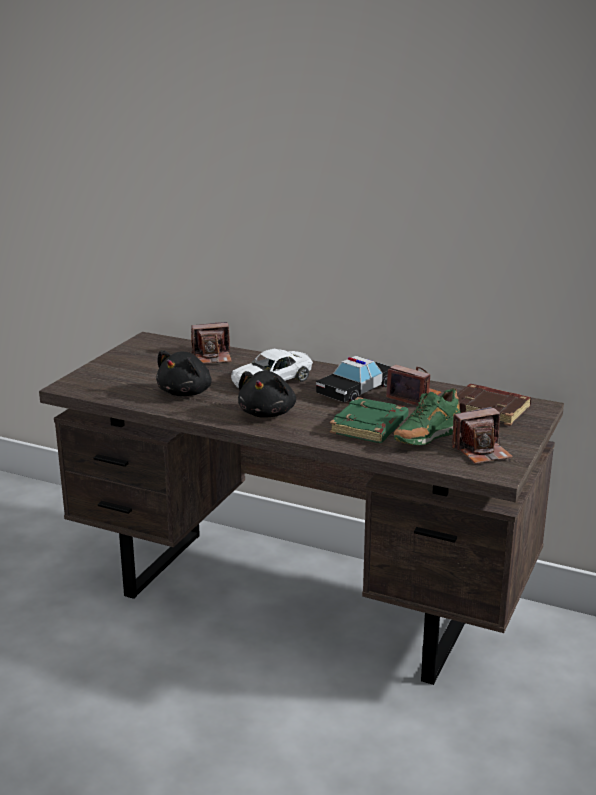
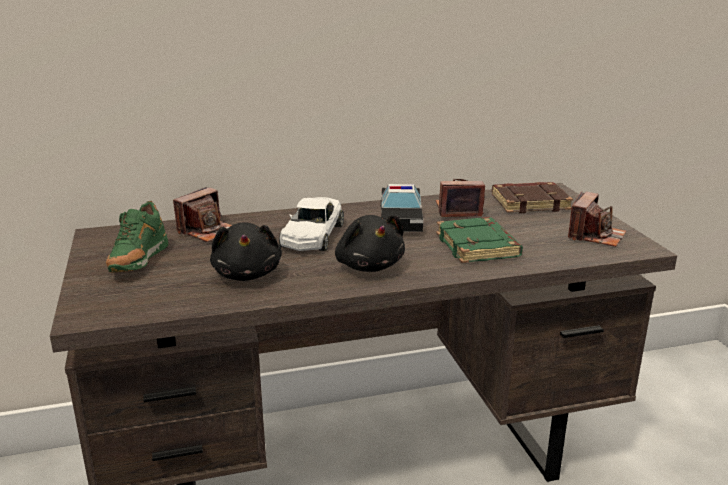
camera: 40 degrees left, 0 degrees up
(426, 439) = (540, 241): green shoe -> green shoe (138, 263)

